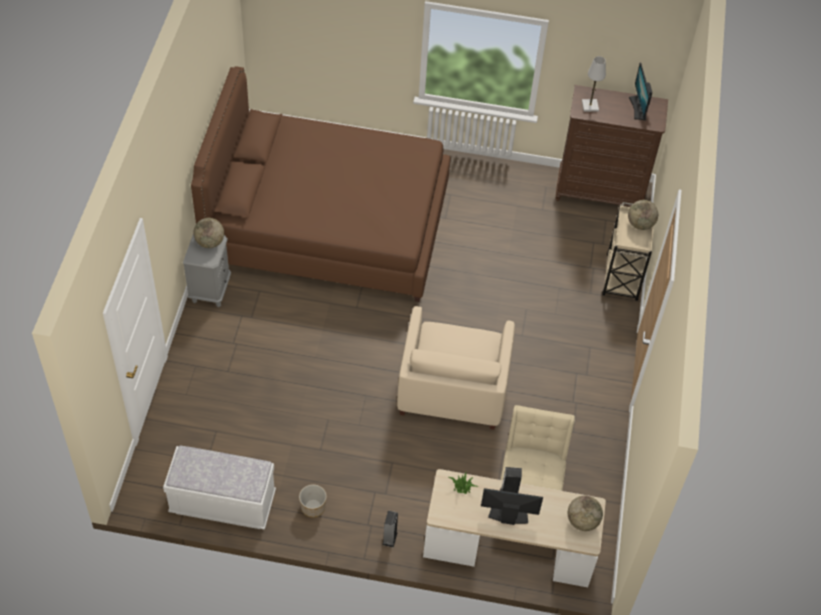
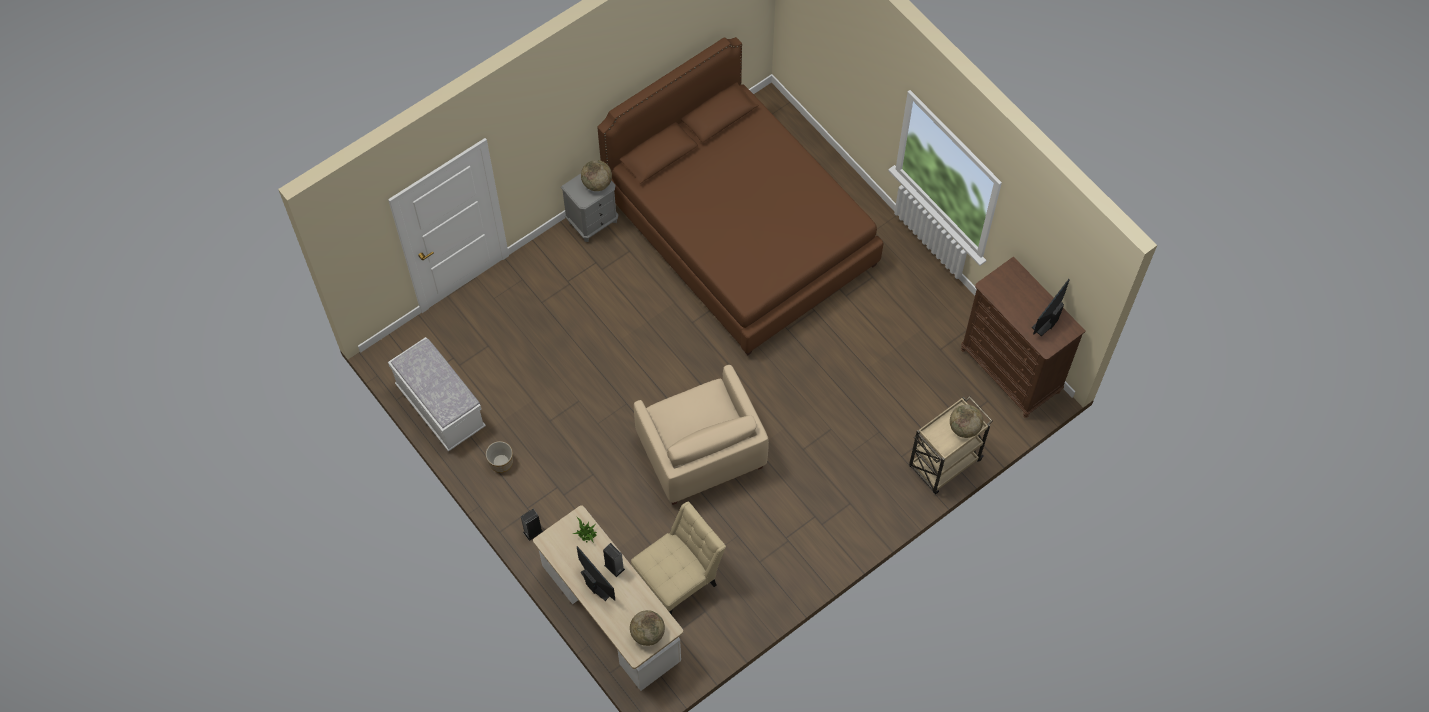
camera: 45 degrees right, 10 degrees up
(453, 388) = (700, 450): beige armchair -> beige armchair turned 75 degrees counterclockwise
(590, 106) = (1004, 287): white table lamp -> none

